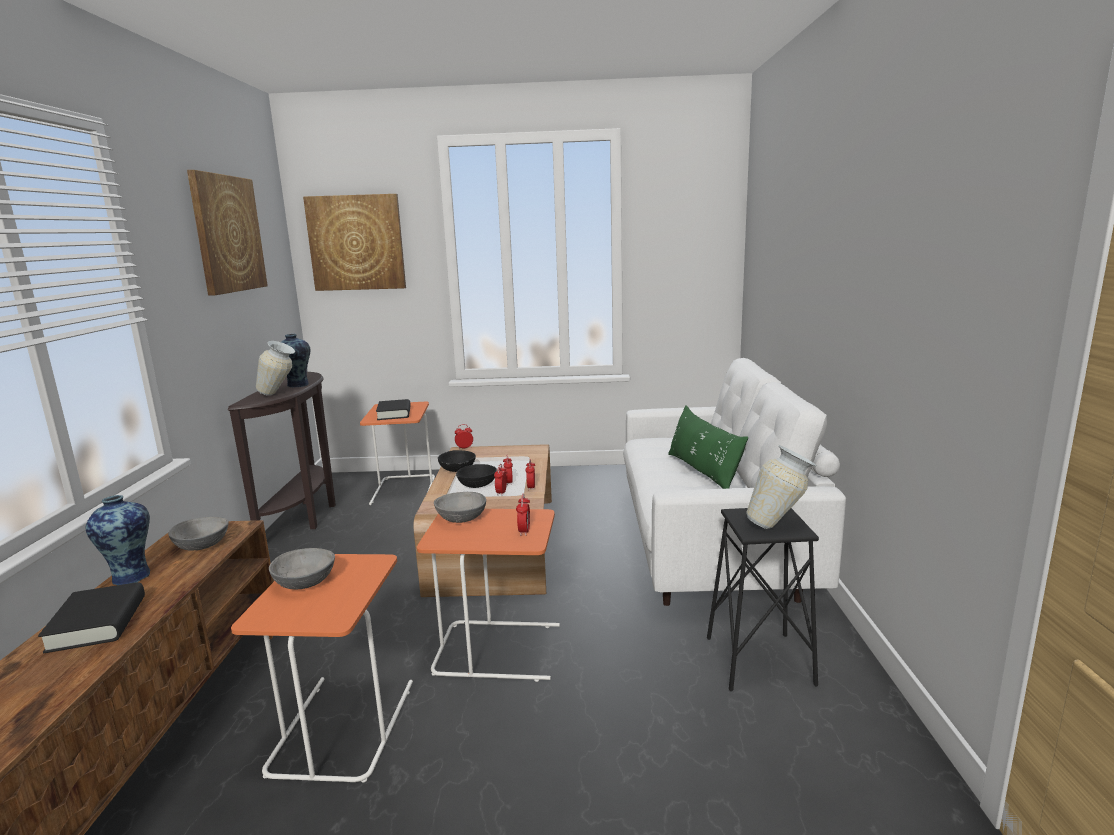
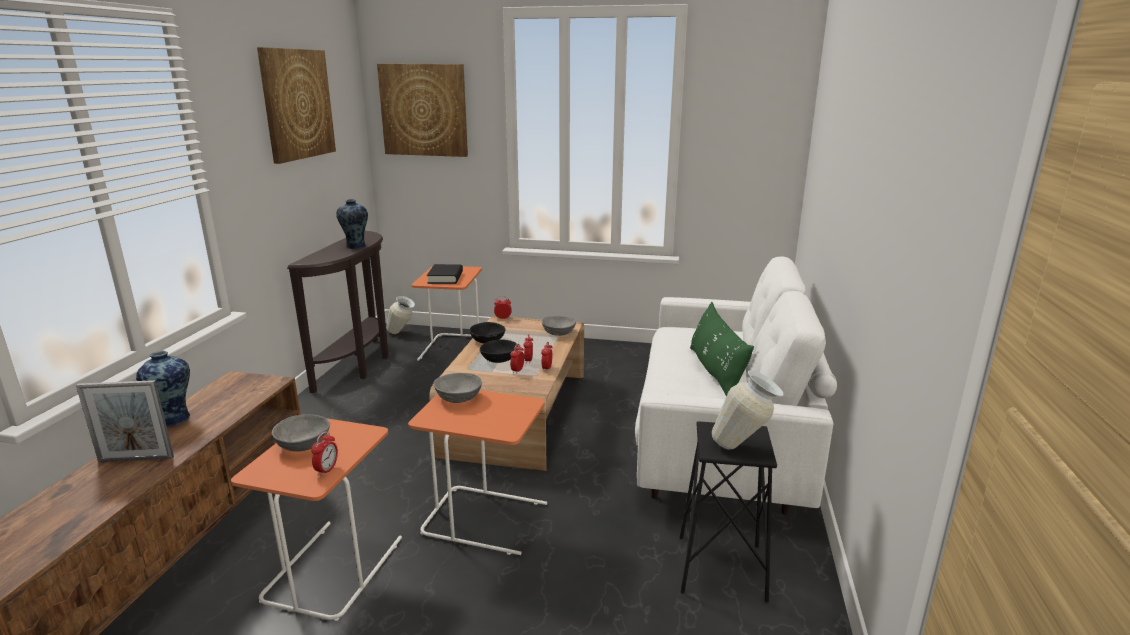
camera: 10 degrees right, 5 degrees up
(98, 623) = (136, 459): black book -> picture frame
(201, 545) = (237, 396): grey bowl -> grey bowl (558, 333)
(279, 395) = (335, 256): vase -> vase (402, 334)
(524, 531) = (508, 419): alarm clock -> alarm clock (327, 470)

